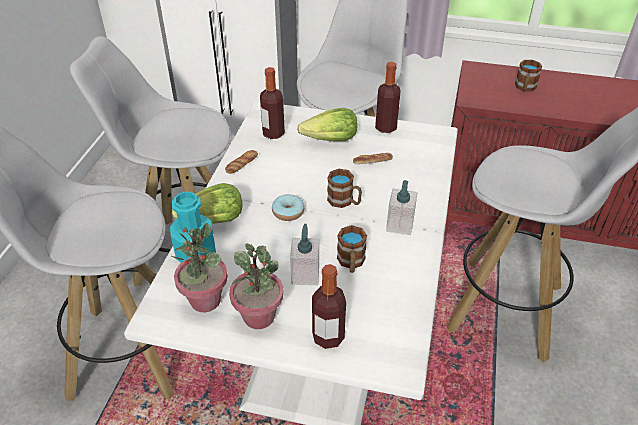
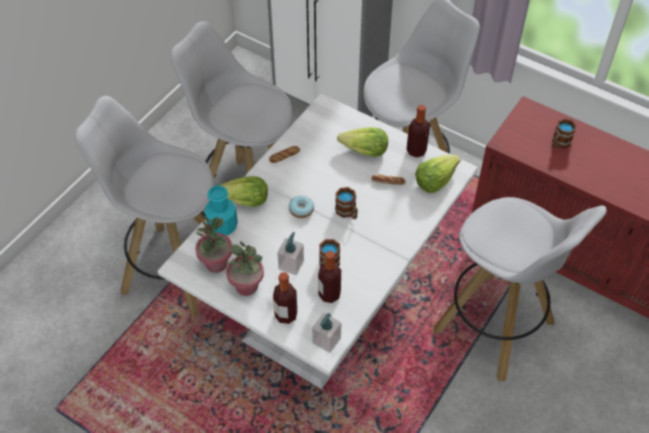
camera: 20 degrees right, 10 degrees up
(273, 133) = (321, 132): bottle -> bottle (329, 294)
(400, 225) = (379, 245): soap dispenser -> soap dispenser (326, 341)
(422, 148) = (435, 180): none -> lettuce

